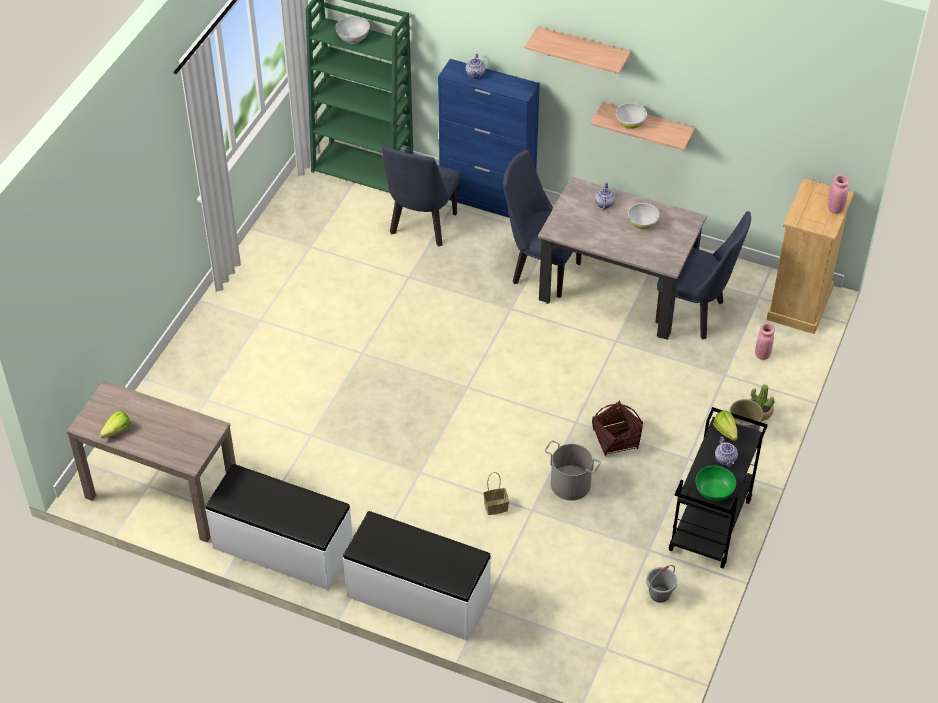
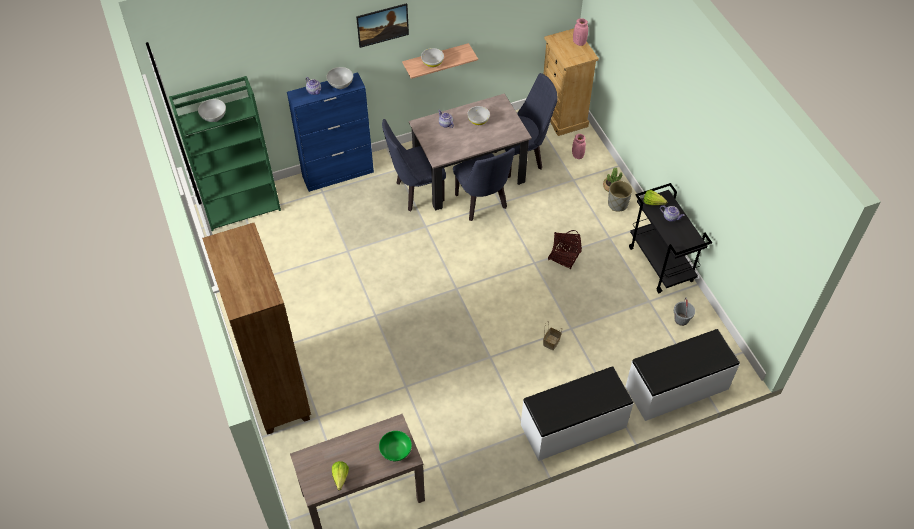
camera: 45 degrees left, 5 degrees up
(202, 349) = (276, 389): none -> brown bookcase
(282, 548) = (470, 465): white bench -> white bench (677, 388)
(422, 228) = (320, 217): blue chair -> blue chair (482, 204)
(507, 84) = (340, 84): none -> white bowl
(570, 483) = (572, 298): grey bucket -> none
(583, 51) = (383, 32): shelf -> picture
(714, 492) = (686, 239): green bowl -> green bowl (396, 451)

